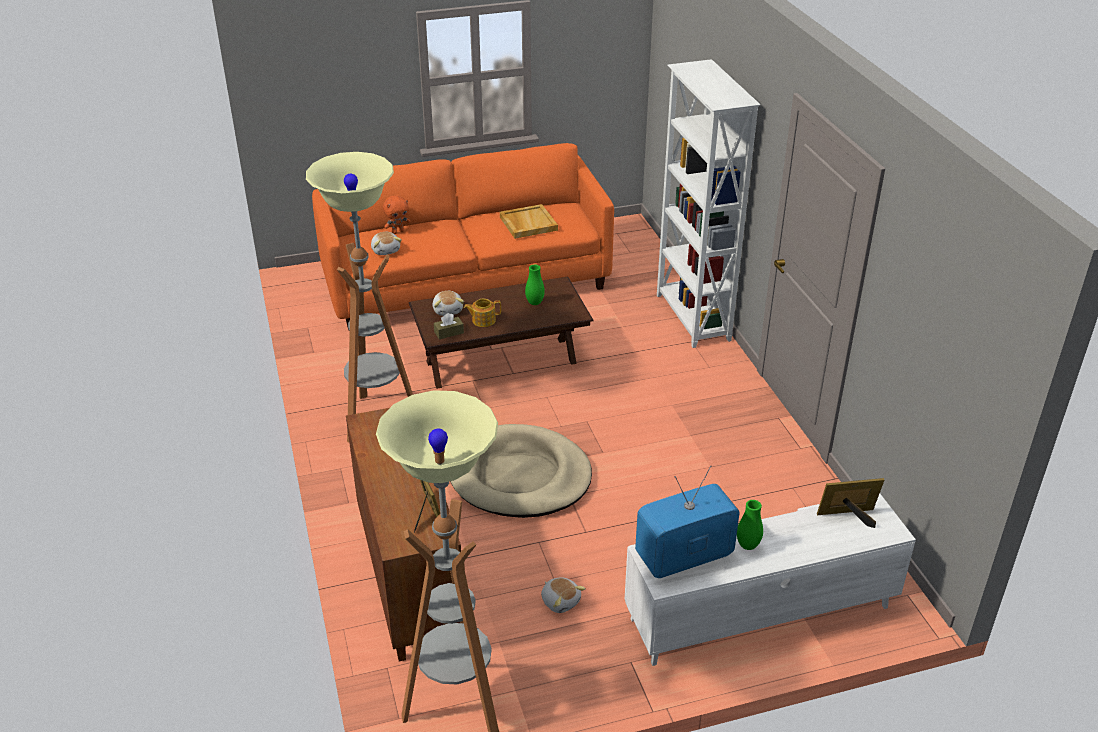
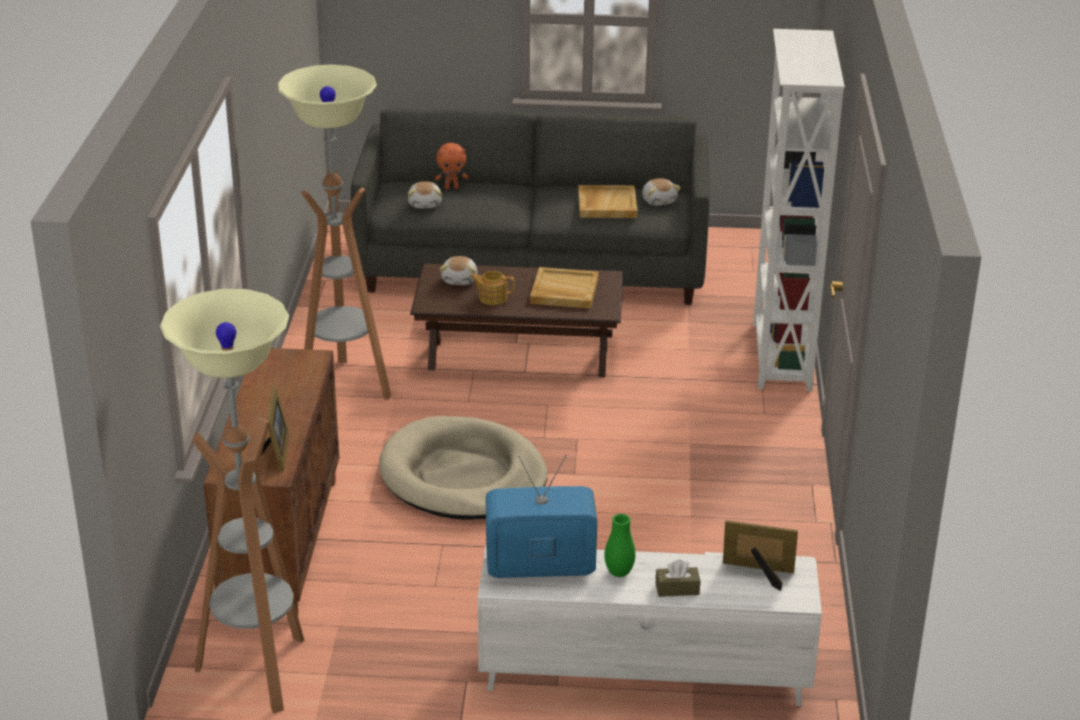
camera: 20 degrees right, 5 degrees down
(449, 332) = (445, 302): brown tissue box -> brown tissue box (677, 589)
(466, 281) = (533, 265): orange sofa -> grey sofa
(535, 303) = (563, 291): green vase -> beige tray
(561, 601) = (429, 605): plush toy -> plush toy (659, 200)

